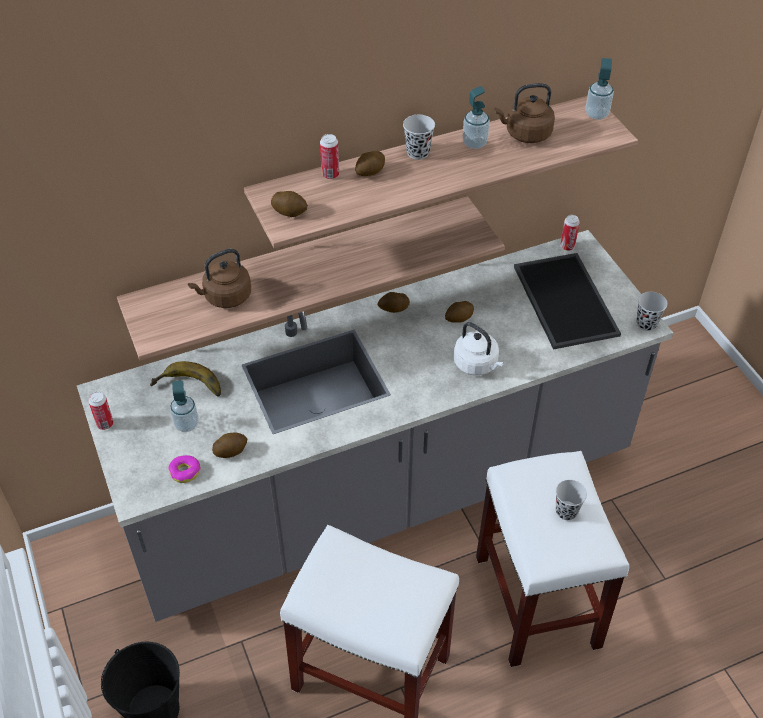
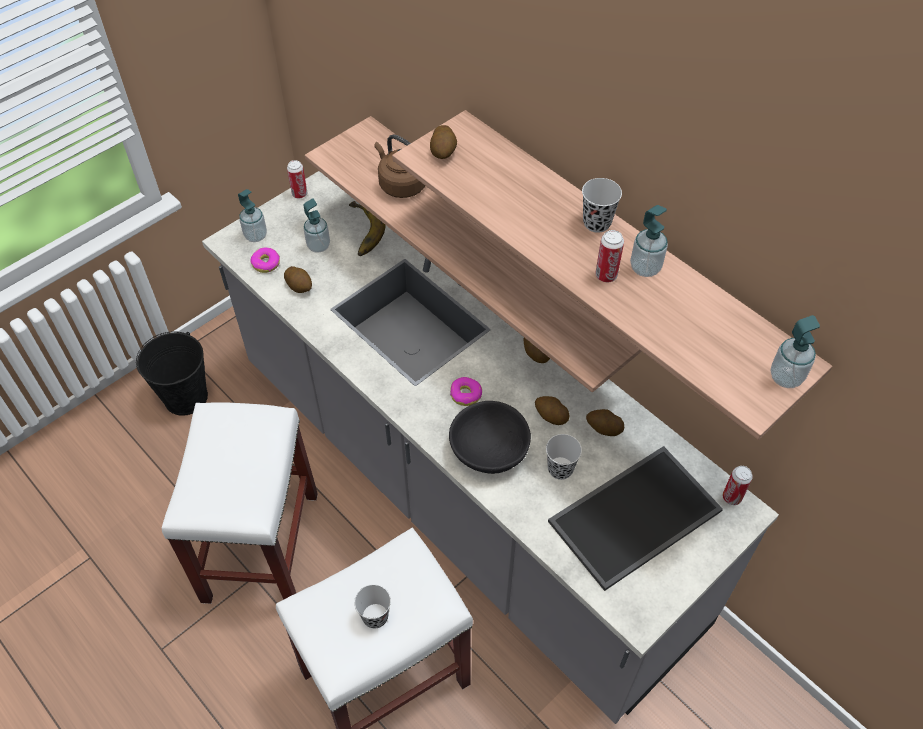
camera: 70 degrees right, 5 degrees up
(141, 473) = (256, 235): none -> soap dispenser
(330, 175) = (518, 164): can -> can (606, 275)
(370, 172) = (539, 193): potato -> potato (603, 428)
(415, 364) = (466, 394): none -> donut
(477, 365) = (489, 451): white kettle -> black bowl
(525, 134) = (694, 312): brown kettle -> none
(646, 324) = (641, 618): black cup -> black cup (560, 469)

